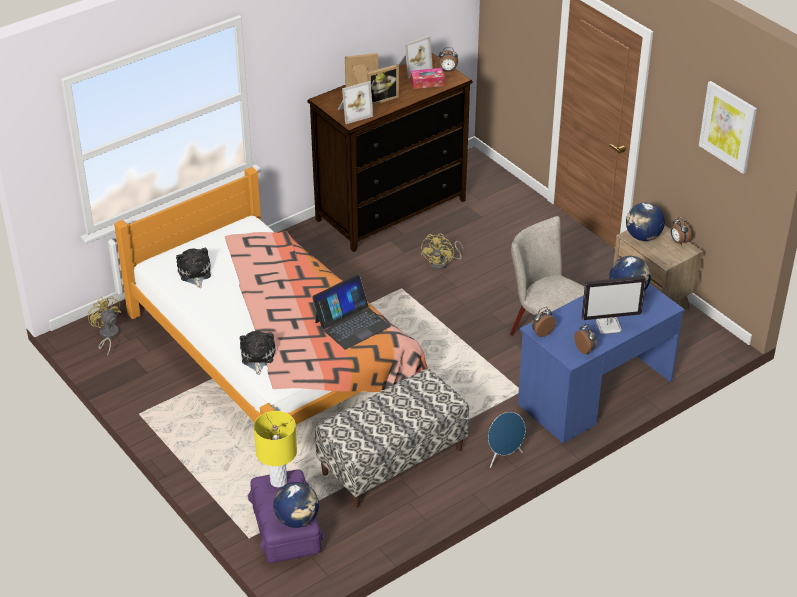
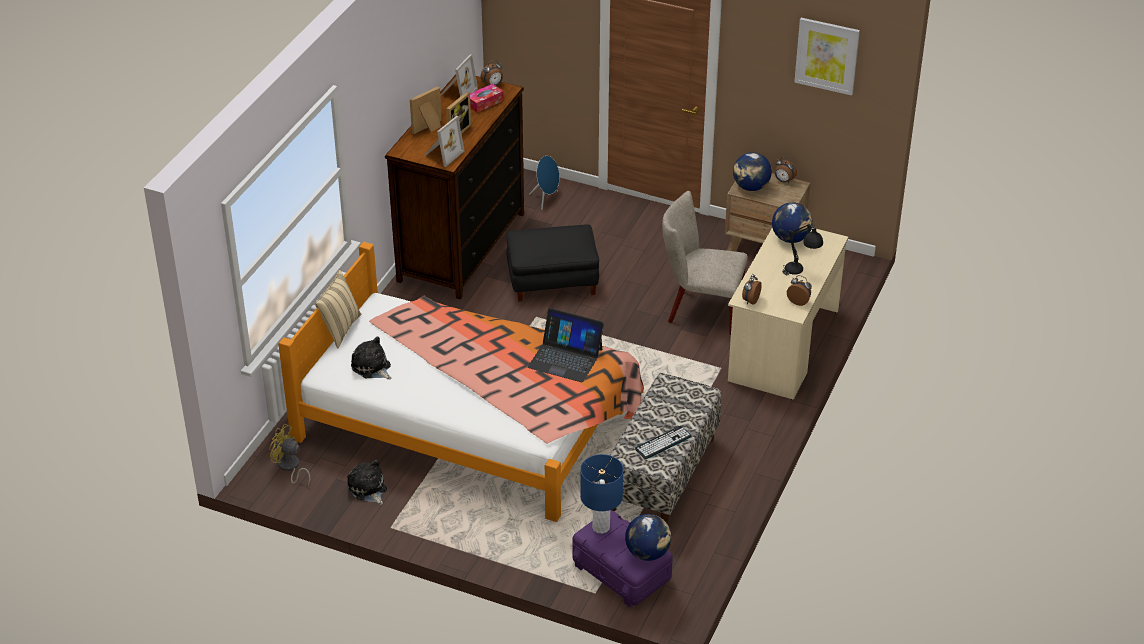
camera: 30 degrees left, 0 degrees up
(198, 234) = (339, 329): none -> beige pillow
(257, 357) = (505, 421): plush toy -> plush toy (368, 489)
(278, 481) = (601, 527): yellow table lamp -> blue table lamp
(352, 324) = (565, 358): laptop -> laptop turned 90 degrees clockwise
(376, 429) = (663, 443): none -> keyboard
(442, 263) = (553, 280): yellow fan -> black ottoman
(503, 457) = (754, 431): blue speaker -> blue speaker (546, 199)
(595, 393) = (783, 346): blue desk -> beige desk
(609, 326) = (800, 274): monitor -> black table lamp

